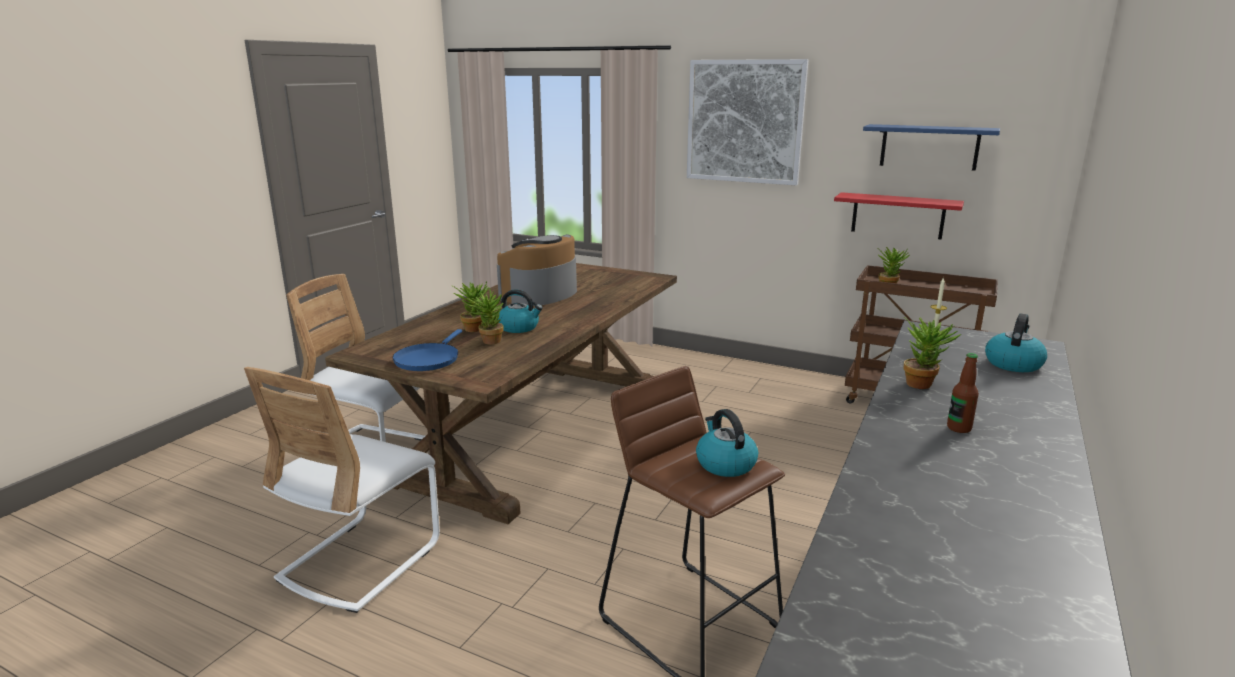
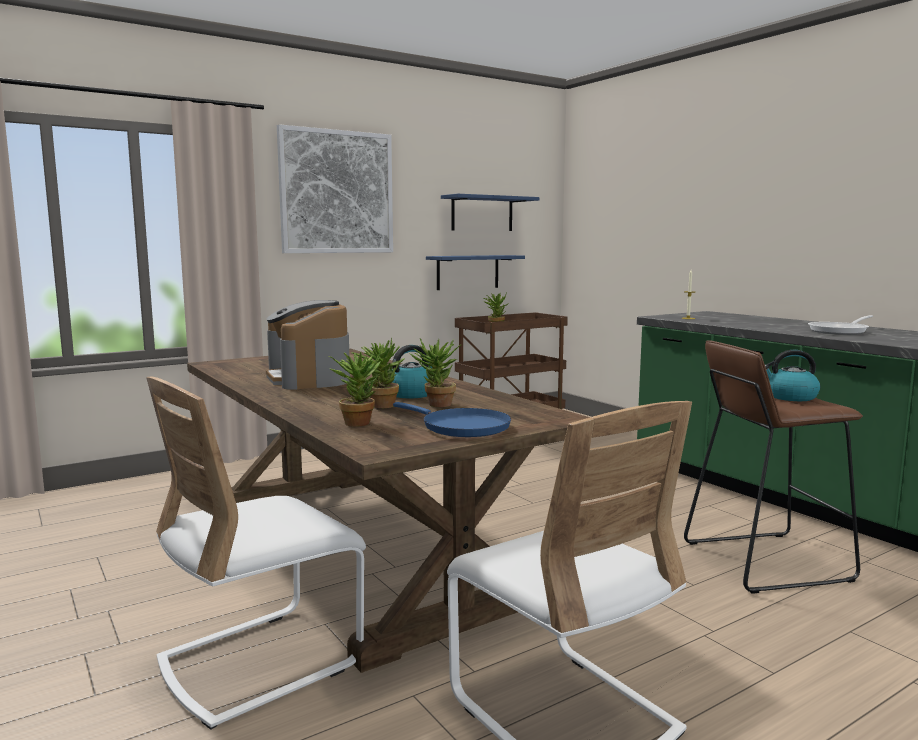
camera: 60 degrees left, 10 degrees down
(897, 215) = (468, 272): red shelf -> blue shelf
(923, 384) = (764, 326): potted plant -> potted plant (359, 422)
(959, 428) = (841, 331): bottle -> frying pan
(1013, 363) = (738, 317): kettle -> none

